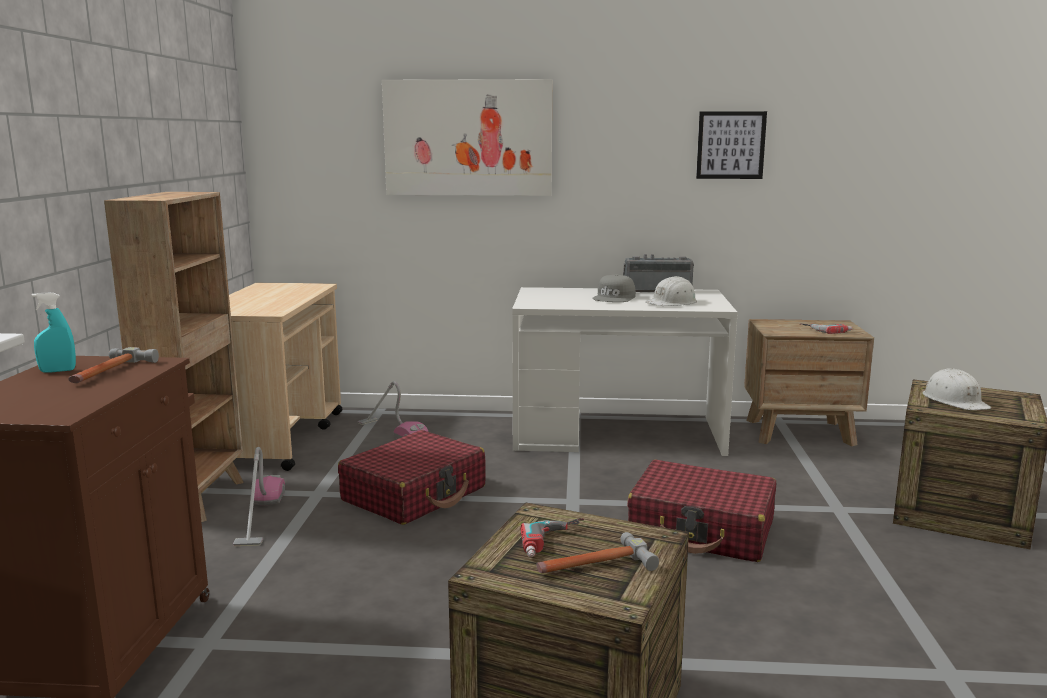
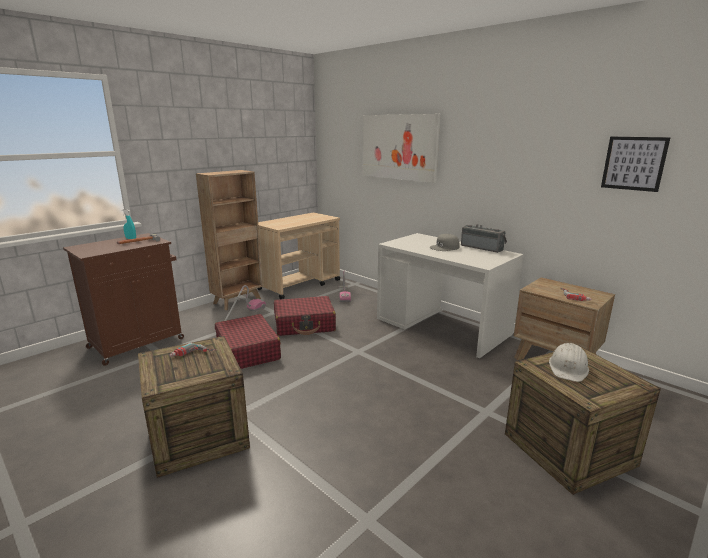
camera: 40 degrees right, 5 degrees up
(593, 565) = (181, 369): hammer -> none
(672, 302) = (467, 256): white hard hat -> none
(702, 529) = (390, 389): red suitcase -> red suitcase (247, 351)
(730, 145) = (541, 158): picture -> picture (634, 163)

